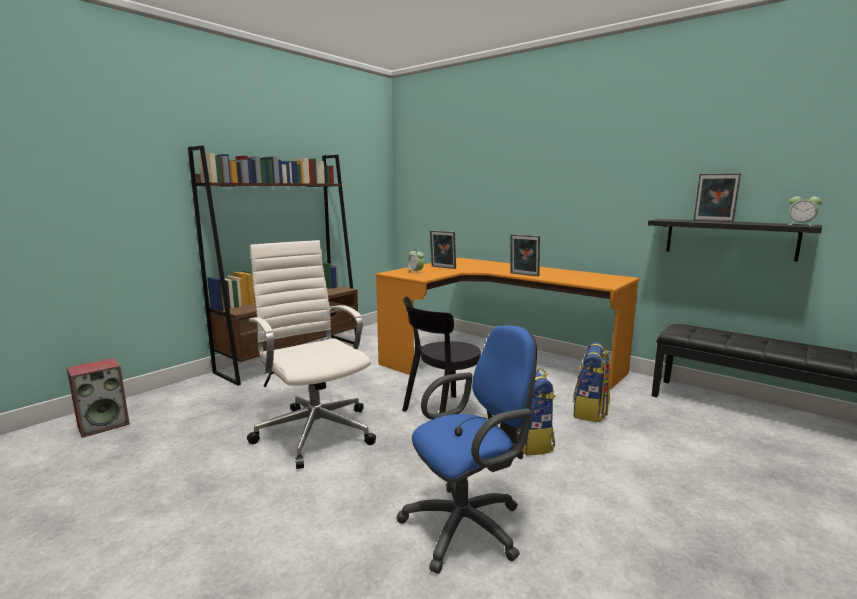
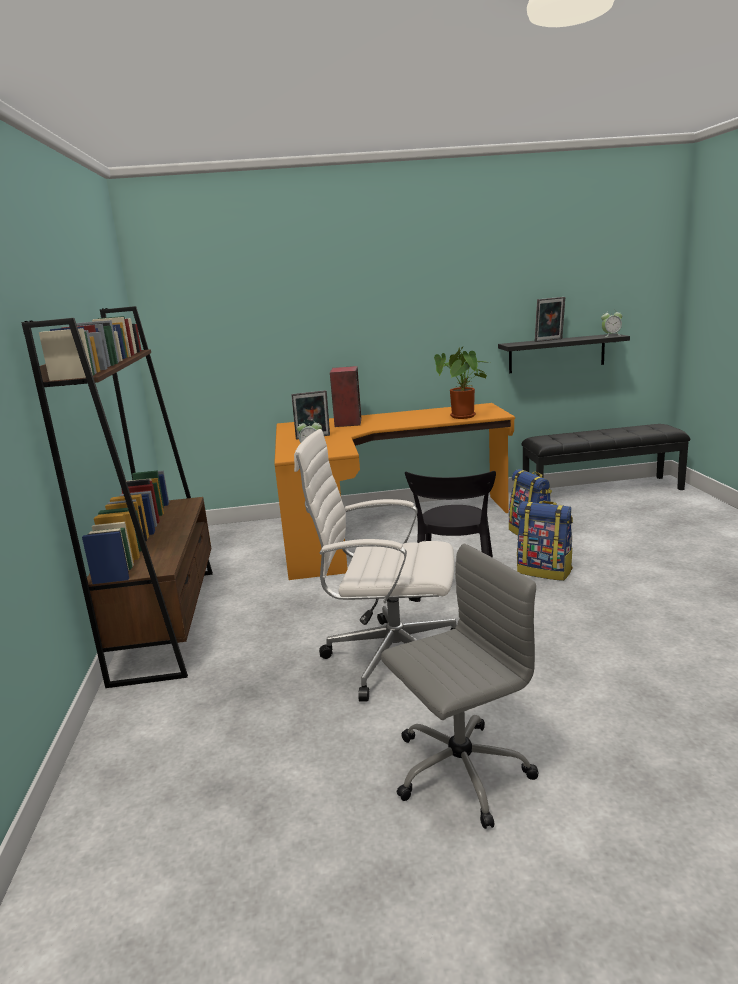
camera: 45 degrees left, 5 degrees up
(104, 425) = (133, 811): speaker -> speaker (347, 422)
(185, 510) = (458, 772): none -> grey office chair
(469, 525) = (629, 636): blue office chair -> none
(523, 275) = (410, 423): picture frame -> none
(574, 280) = (464, 417): none -> potted plant

